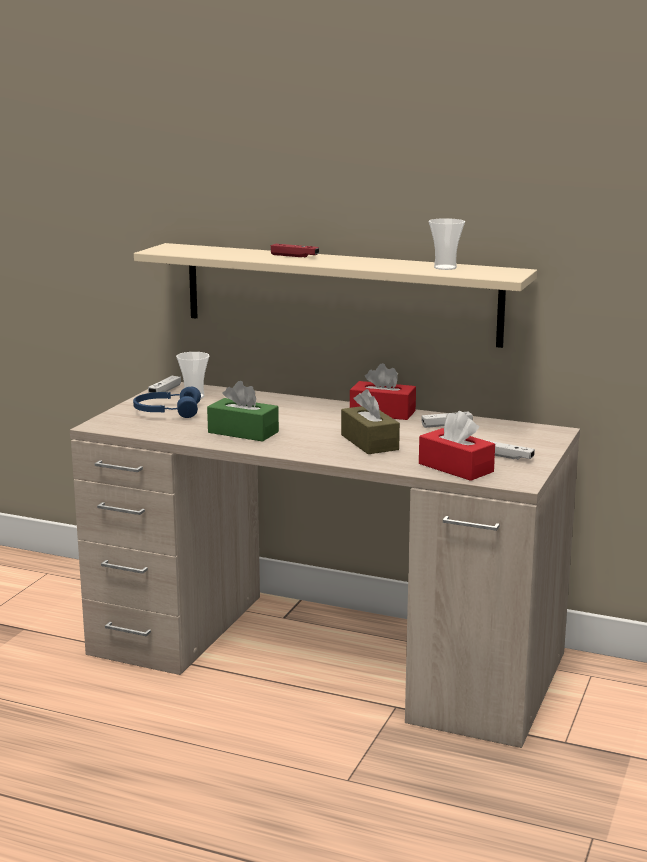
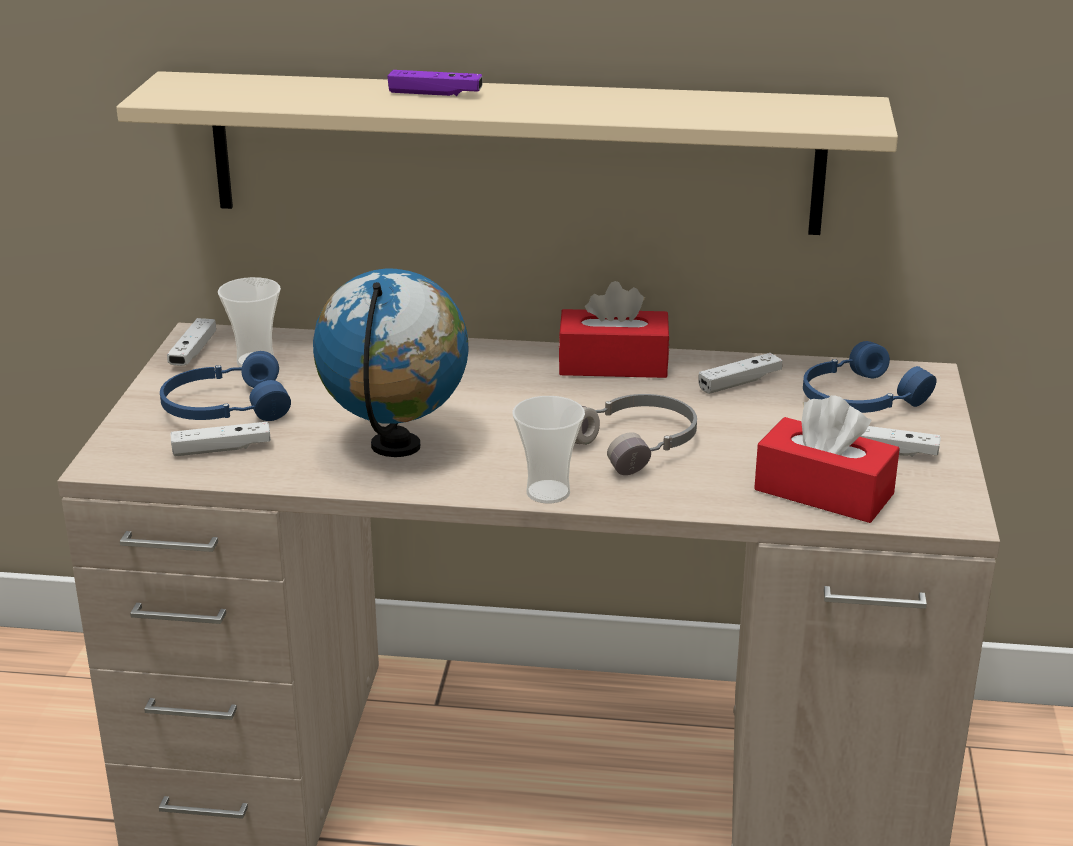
camera: 15 degrees left, 10 degrees up
(155, 425) = (222, 449): none -> white game controller
(243, 432) = (396, 446): green tissue box -> globe
(294, 256) = (435, 93): red game controller -> purple game controller
(369, 442) = (636, 444): brown tissue box -> grey headphones
(445, 267) = (732, 106): cup -> cup (548, 492)
(508, 437) = (858, 399): none -> blue headphones

